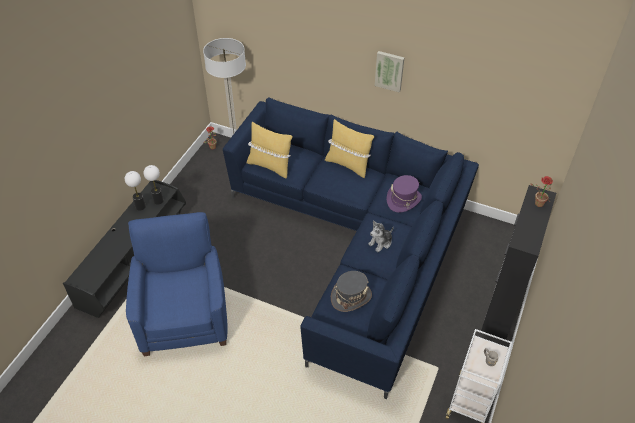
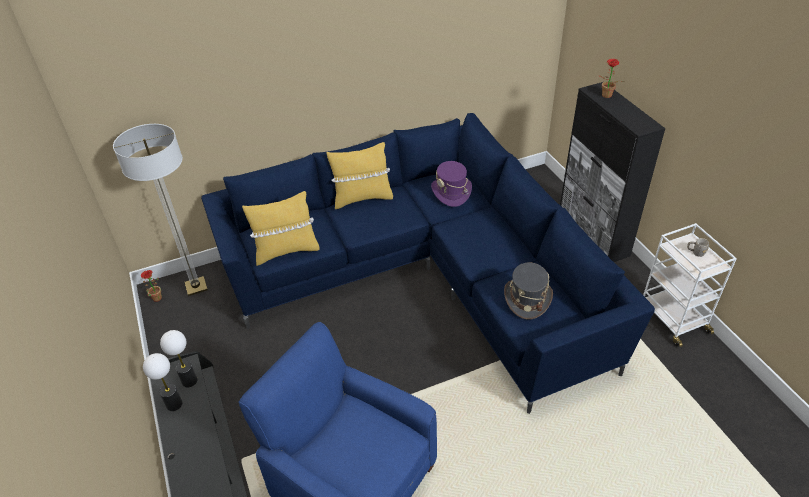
camera: 45 degrees left, 5 degrees down
(381, 242) = (483, 237): plush toy -> none
(389, 70) = (361, 61): picture -> none

